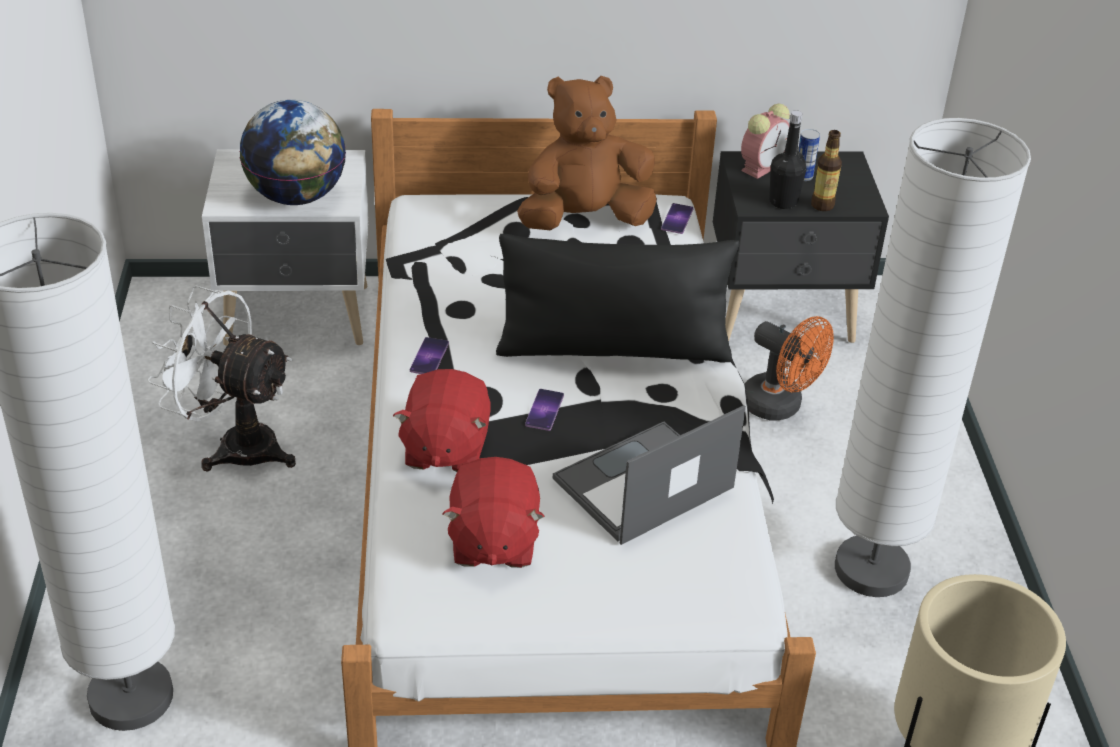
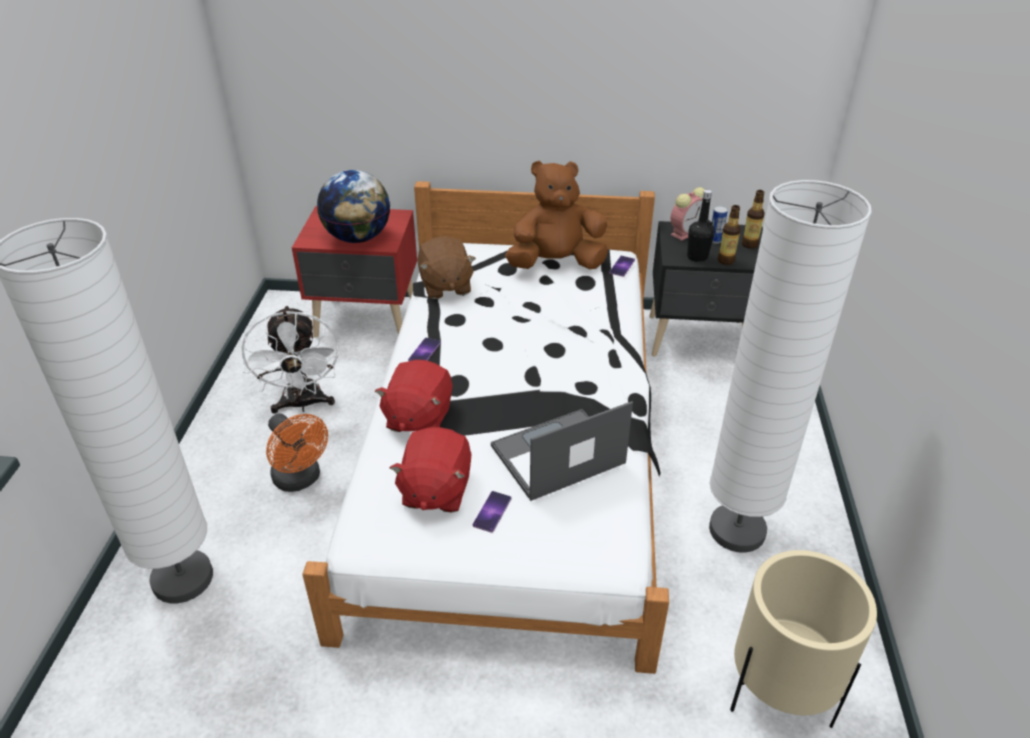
camera: 10 degrees right, 0 degrees up
(235, 445) = (303, 404): white fan -> white fan turned 135 degrees counterclockwise
(299, 317) = (367, 321): white nightstand -> red nightstand
(434, 261) = (445, 286): none -> brown plush toy
(544, 410) = (497, 394): phone -> phone (492, 511)
(613, 349) = (557, 353): black pillow -> none
(780, 407) = (686, 403): orange fan -> orange fan (301, 480)
(850, 180) = (749, 244): none -> bottle

